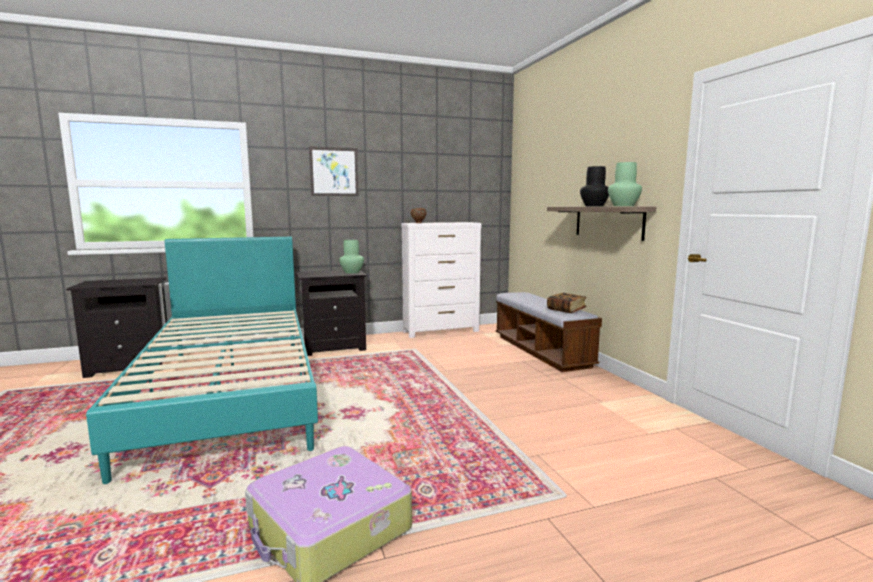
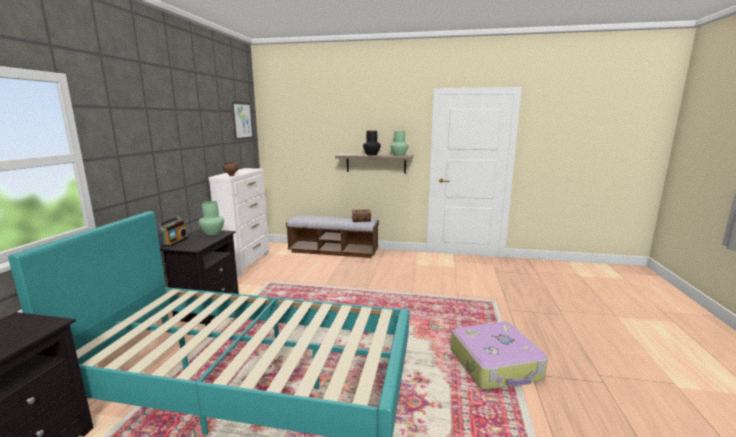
camera: 60 degrees left, 5 degrees up
(316, 271) = (175, 242): none -> radio
(334, 172) = (157, 132): picture -> picture (242, 120)

